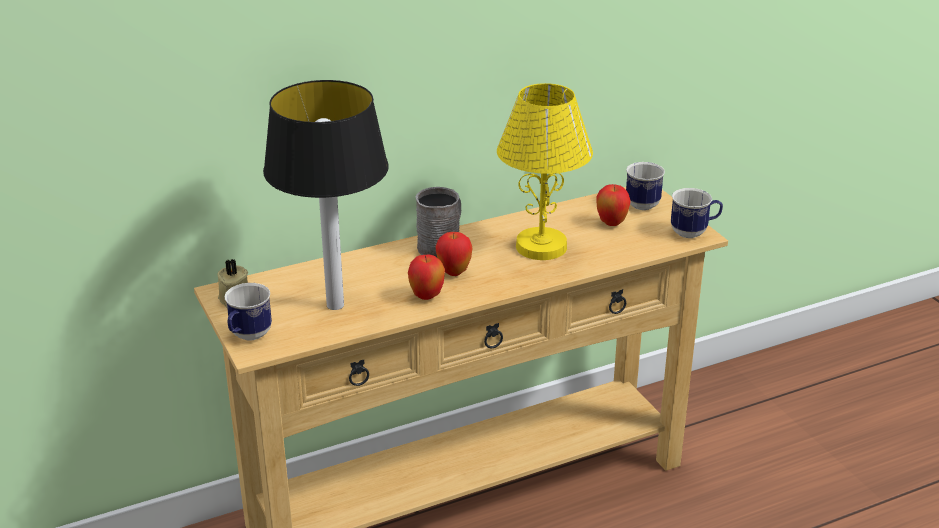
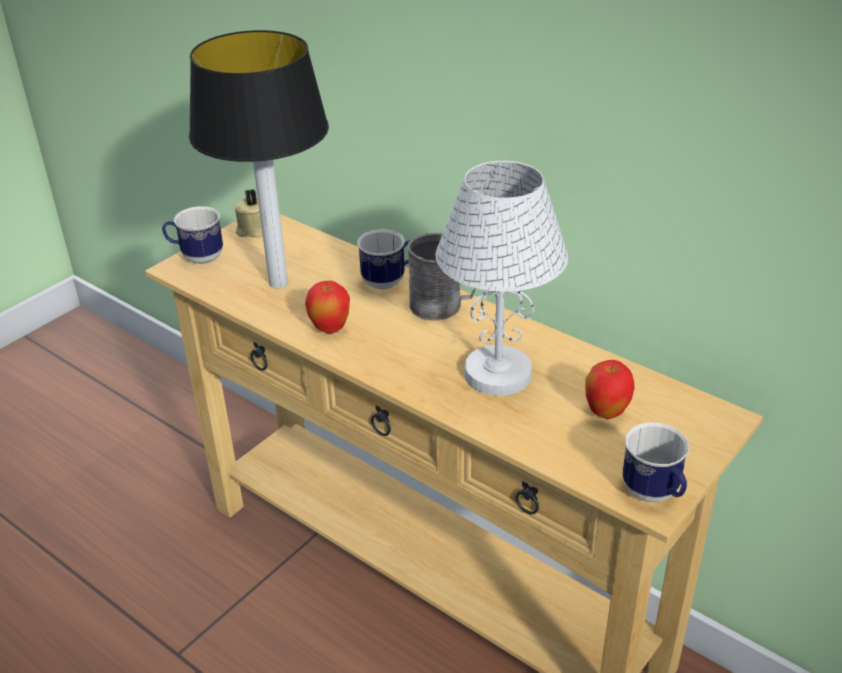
camera: 65 degrees right, 5 degrees up
(454, 272) = (392, 331): apple -> none
(540, 246) = (498, 373): yellow table lamp -> white table lamp
(643, 202) = (691, 425): mug -> mug (389, 281)

